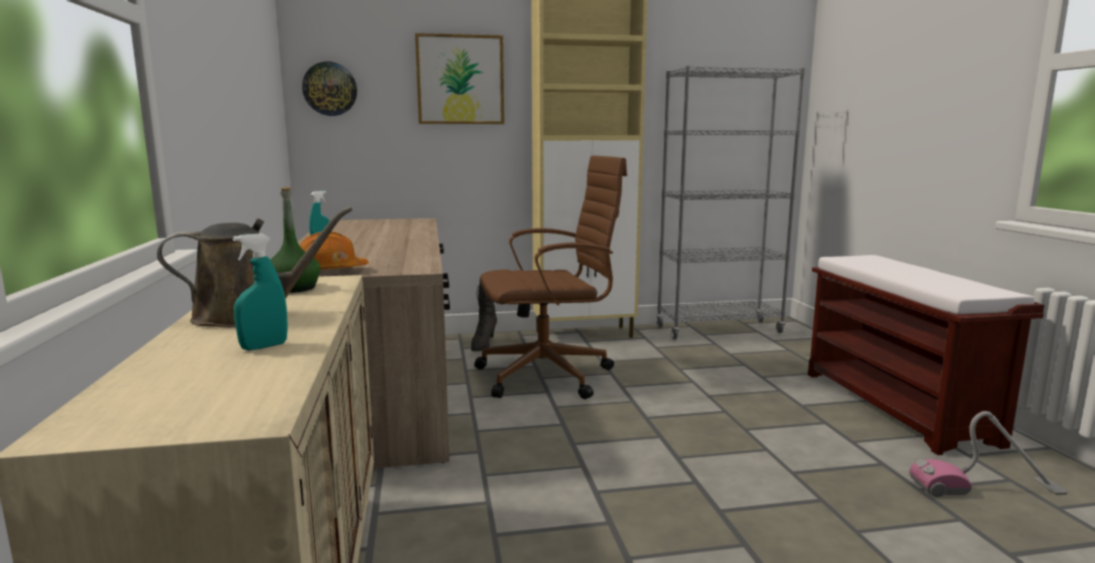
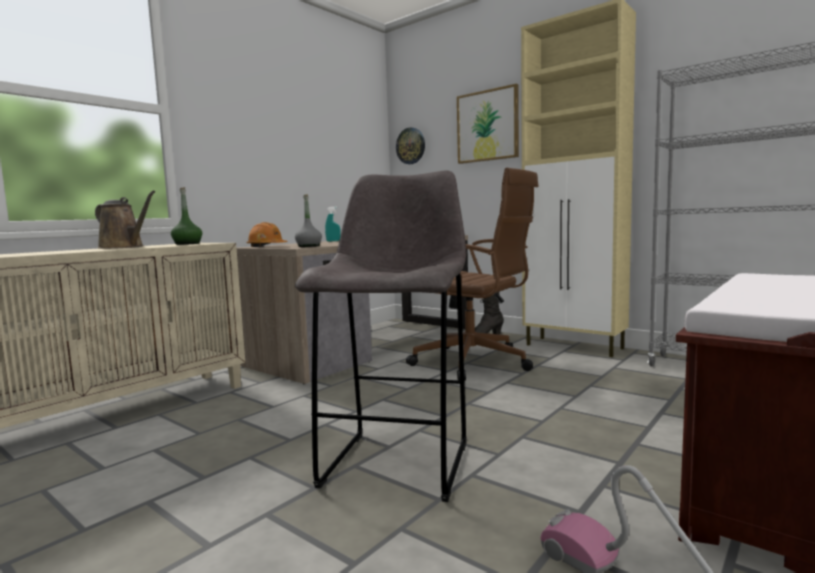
camera: 50 degrees right, 5 degrees down
(264, 346) = (69, 251): turquoise spray bottle -> none
(410, 264) = (308, 246): none -> grey bottle
(734, 489) = (398, 461): none -> grey stool

